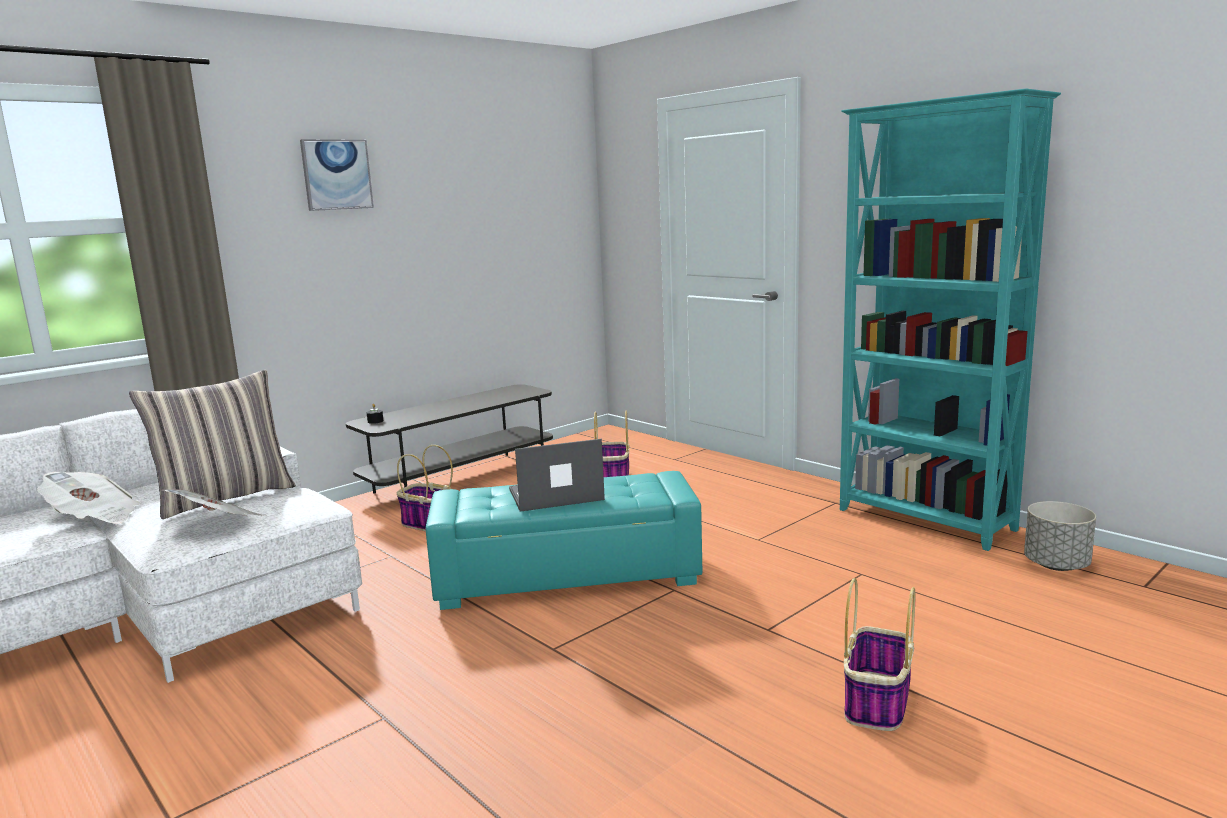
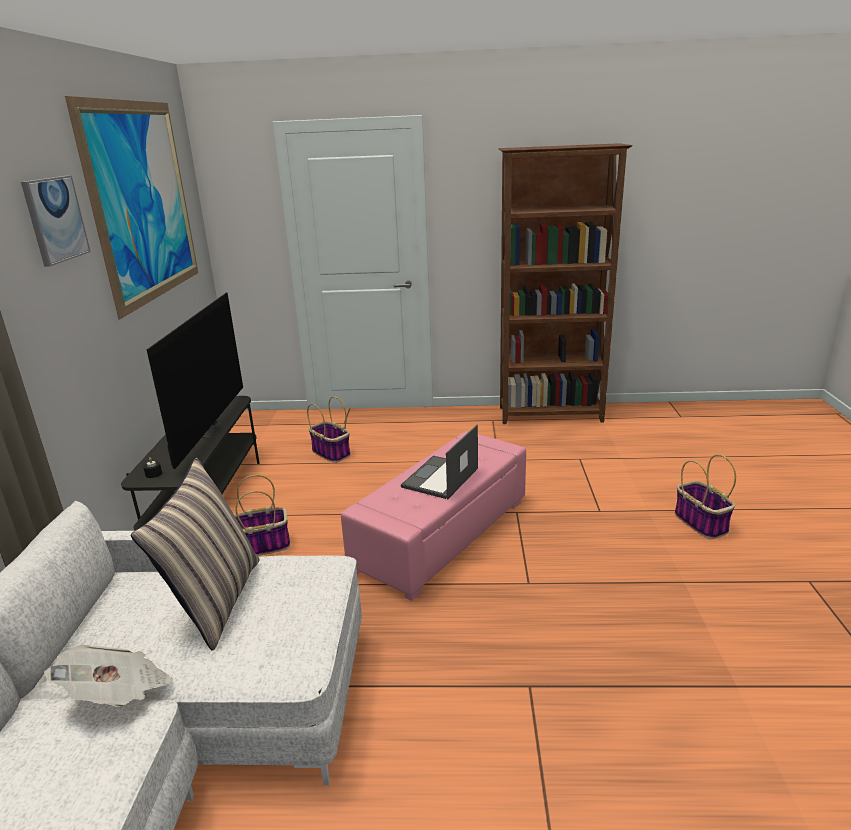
camera: 45 degrees left, 10 degrees up
(219, 524) = (287, 623): newspaper -> none
(466, 404) = (204, 430): none -> television
(483, 176) = (144, 202): none -> picture
(567, 576) = (443, 535): turquoise ottoman -> pink ottoman
(925, 520) = (551, 415): turquoise bookcase -> brown bookcase
(1056, 565) = (639, 419): grey planter -> none

